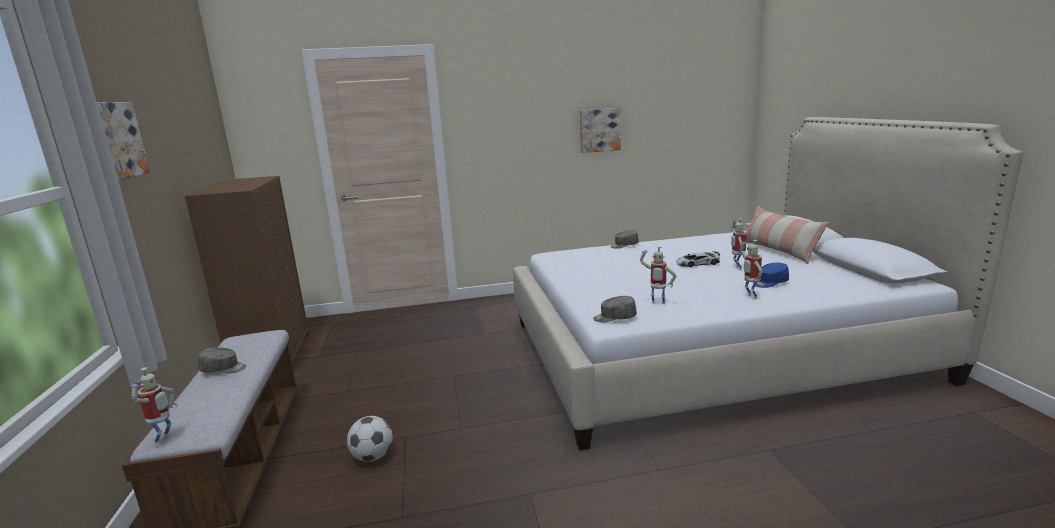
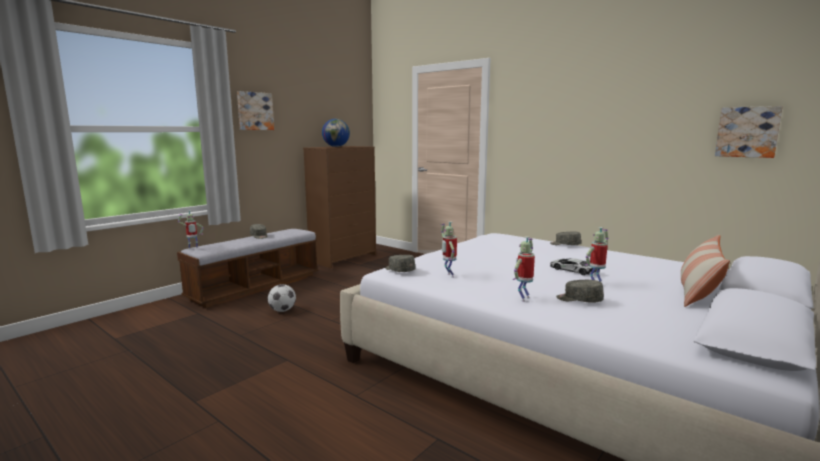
camera: 50 degrees right, 5 degrees down
(226, 185) = (336, 146): none -> globe
(599, 130) = (627, 135): picture -> picture (747, 132)
(770, 283) = (579, 300): blue cap -> grey cap

